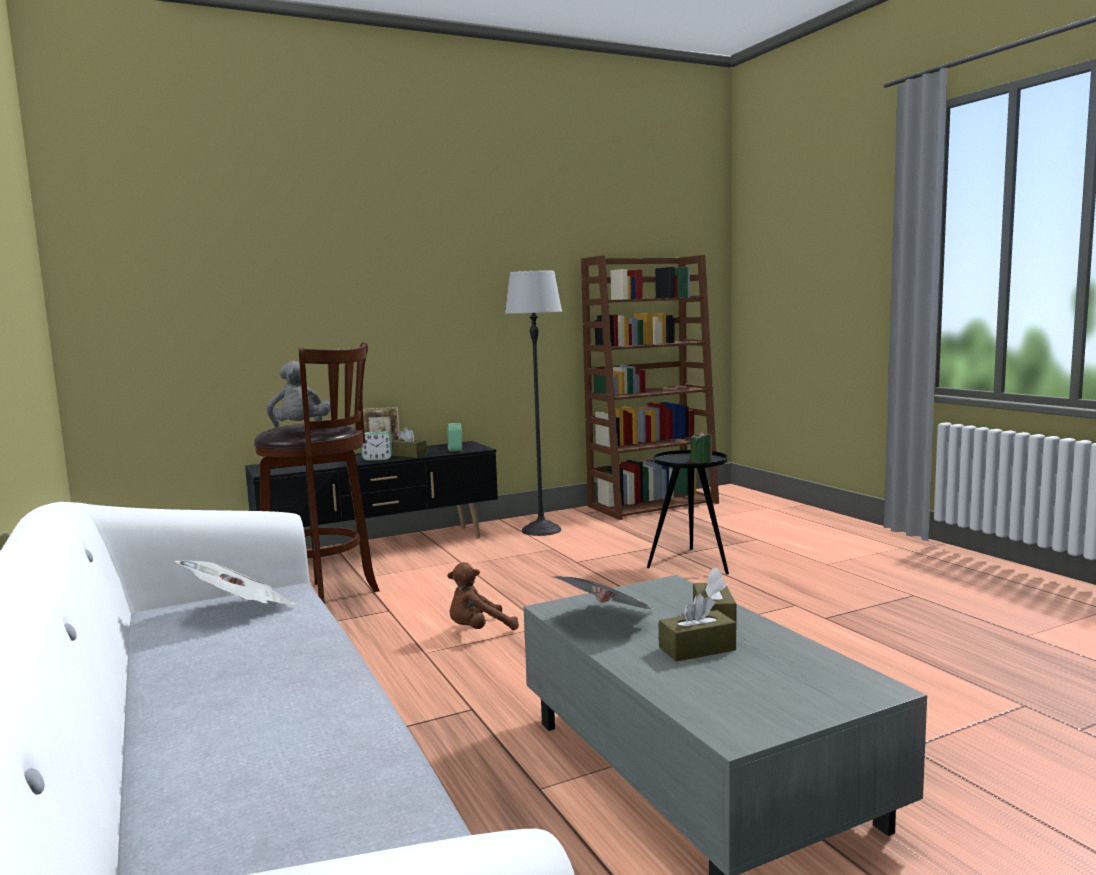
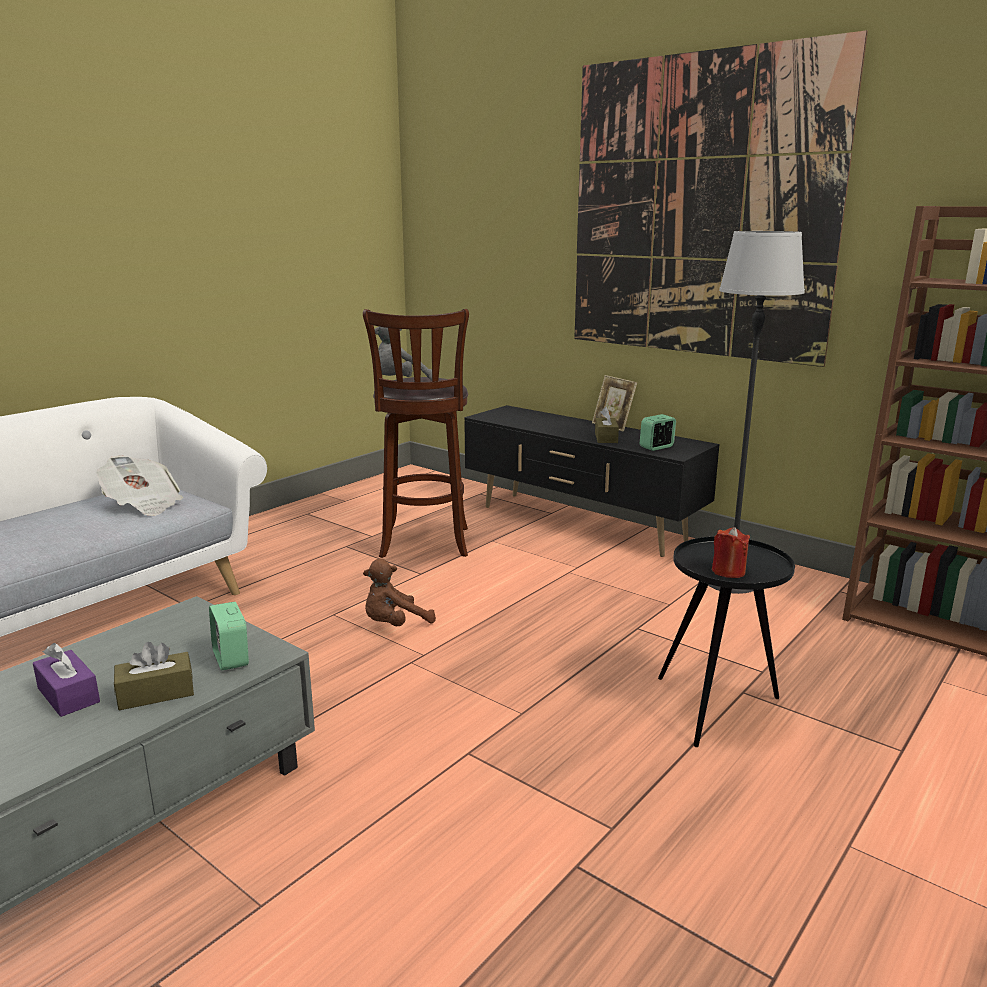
camera: 65 degrees right, 10 degrees up
(377, 459) = (574, 432): alarm clock -> alarm clock (231, 658)
(428, 261) = (698, 209): none -> picture
(479, 630) = (394, 625): brown plush toy -> brown plush toy turned 75 degrees counterclockwise
(607, 620) = (153, 639): newspaper -> none
(697, 649) = (68, 695): brown tissue box -> purple tissue box
(701, 461) = (728, 571): green candle -> red candle

